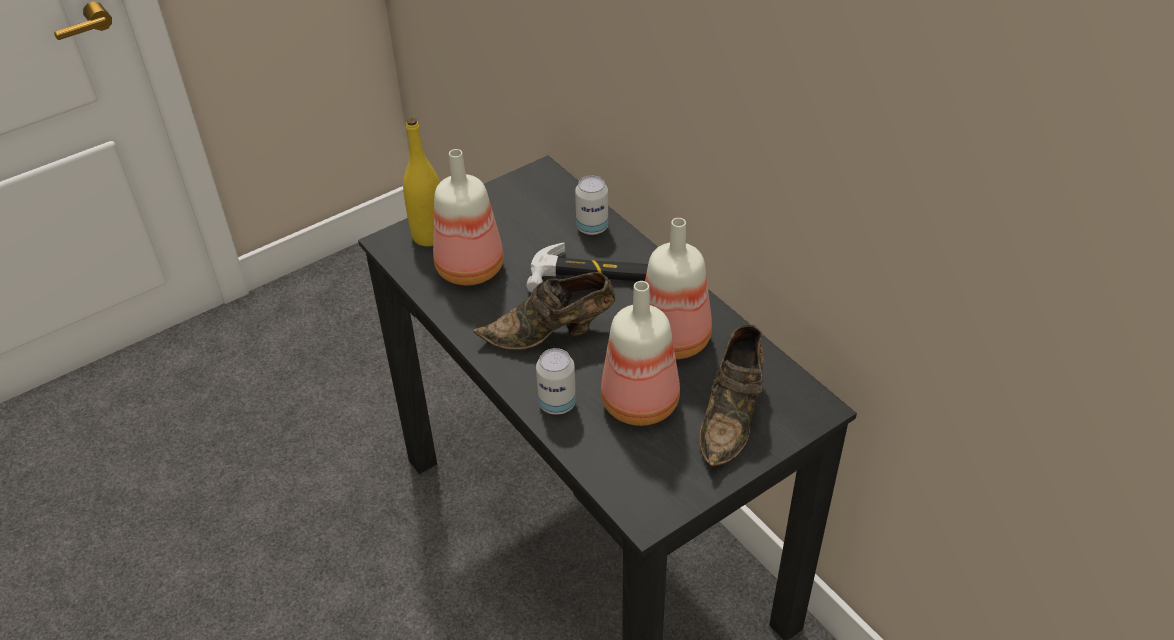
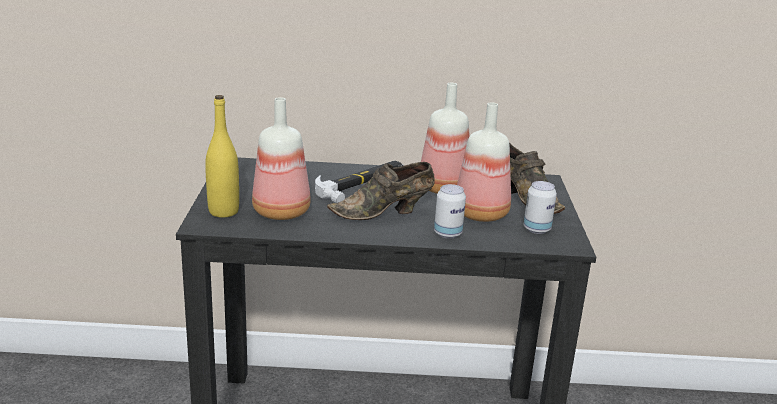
camera: 55 degrees left, 20 degrees down
(551, 333) = (385, 213): brown shoe -> brown shoe turned 45 degrees clockwise
(592, 227) = (312, 170): can -> can (536, 229)

